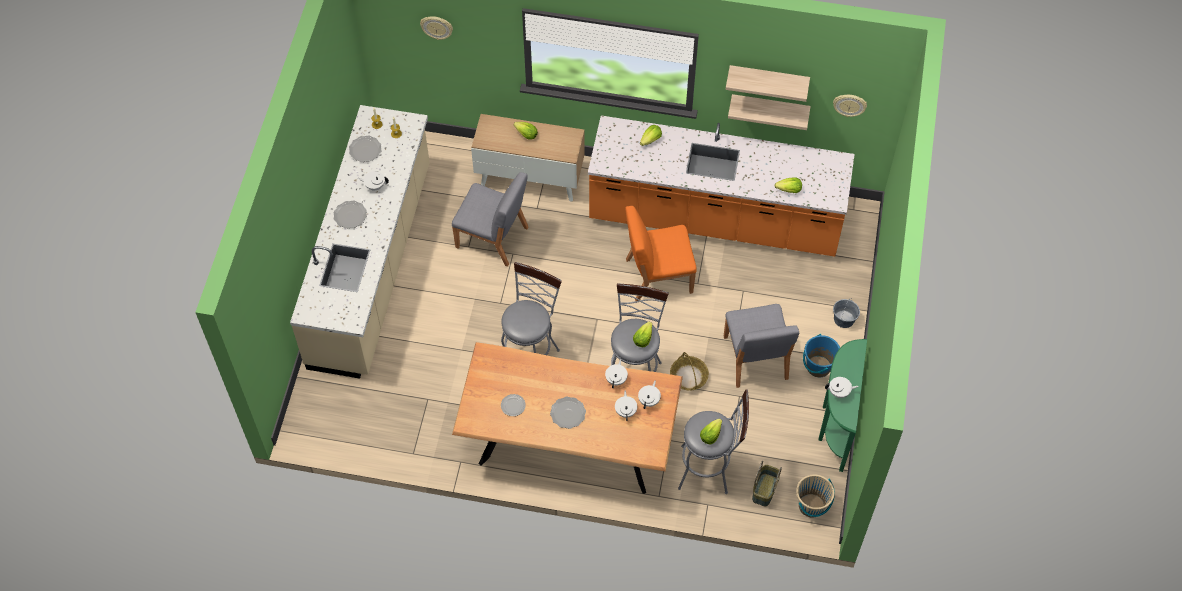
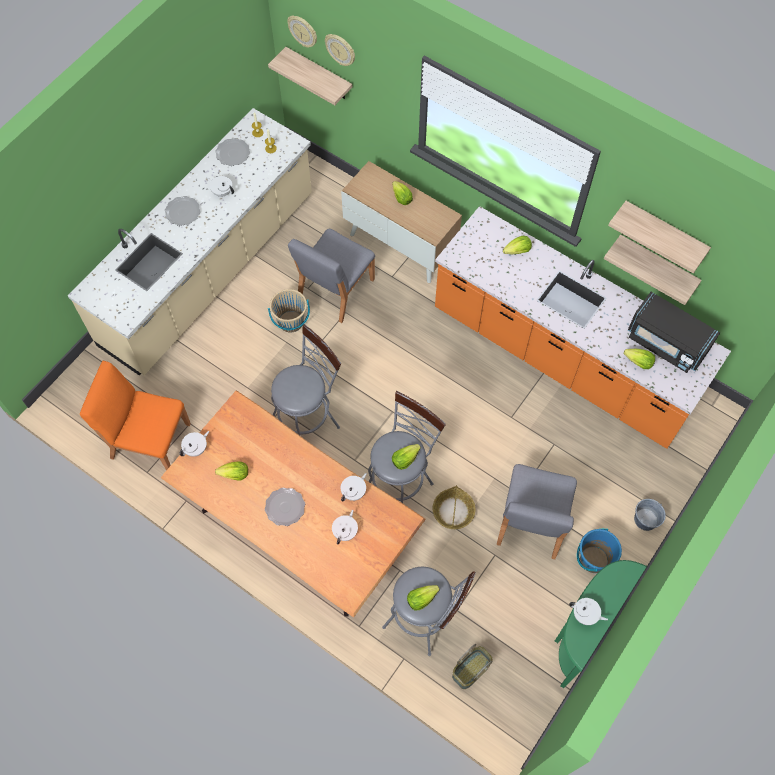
camera: 25 degrees right, 5 degrees up
(414, 54) = (319, 74): none -> shelf
(493, 238) = (335, 289): grey chair -> grey chair turned 75 degrees clockwise
(513, 406) = (235, 474): plate -> lettuce
(649, 400) = (376, 530): white teapot -> white teapot (196, 448)
(658, 275) = (475, 392): orange chair -> orange chair (149, 440)
(802, 167) = (666, 343): none -> black microwave
(811, 506) = (511, 711): beige bucket -> beige bucket (291, 322)
(849, 104) = (746, 295): wall clock -> wall clock (303, 31)

